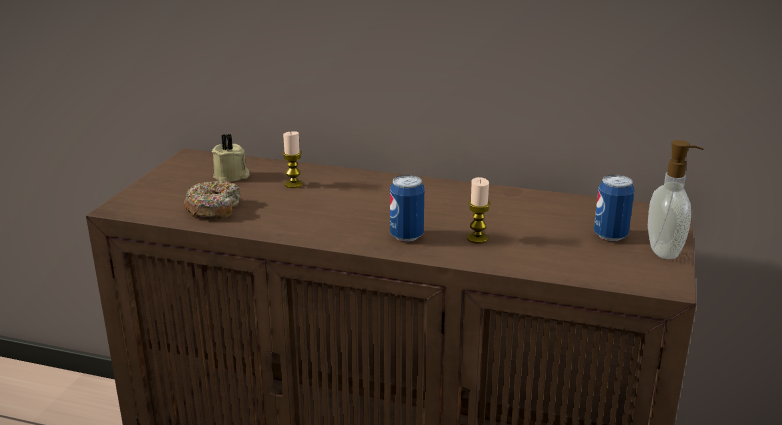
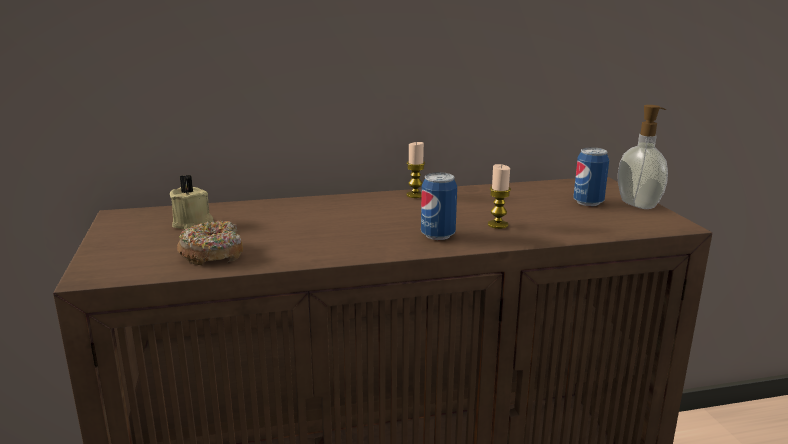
camera: 30 degrees left, 5 degrees down
(293, 184) = (270, 217): candle -> candle (415, 195)

